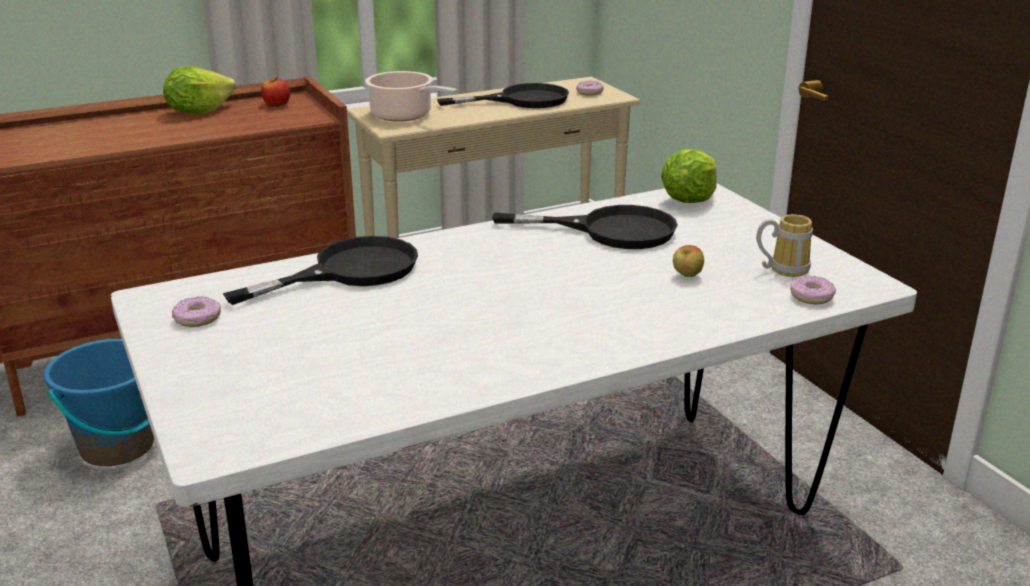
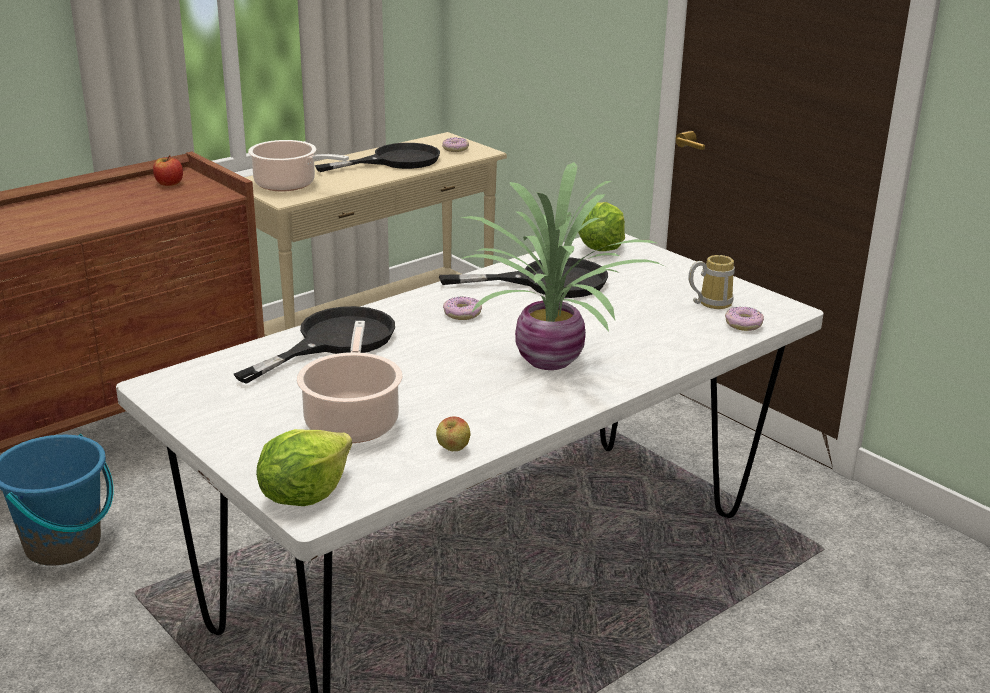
camera: 15 degrees left, 0 degrees up
(197, 319) = (219, 400): donut -> donut (462, 314)
(198, 111) = (92, 196): lettuce -> lettuce (304, 494)
(315, 356) = (352, 421): none -> cooking pot
(569, 315) = (553, 360): none -> potted plant
(687, 276) = (634, 317): apple -> apple (453, 450)

